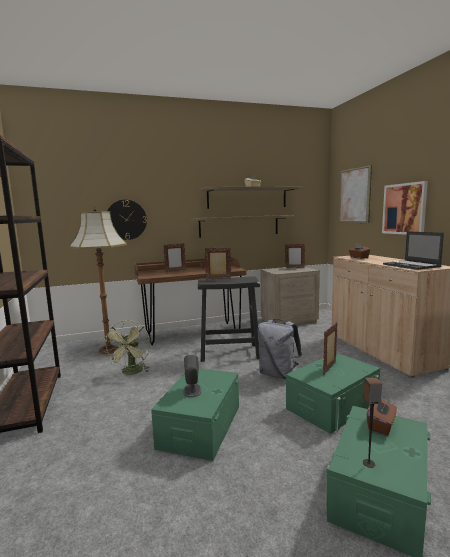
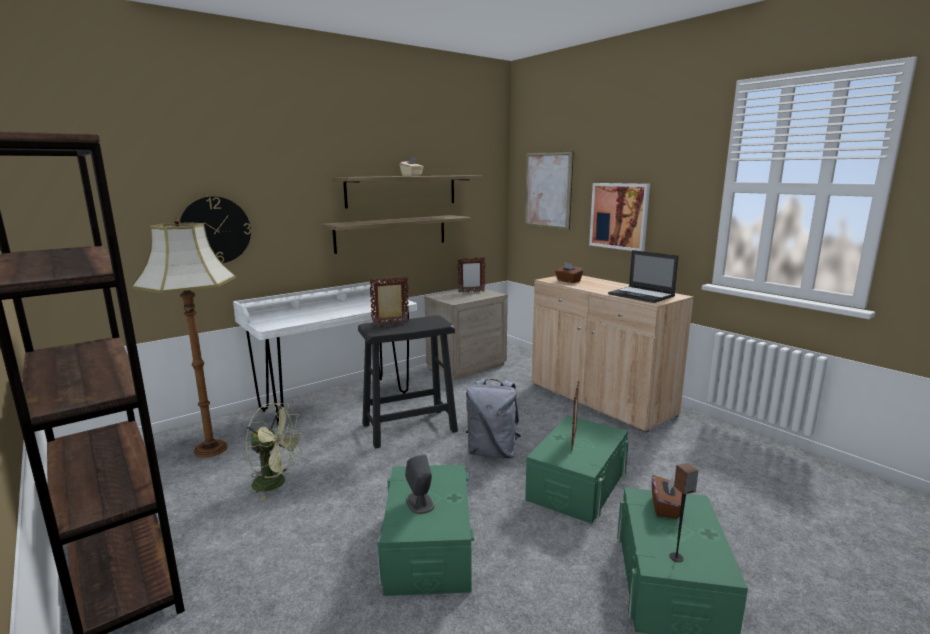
camera: 20 degrees left, 5 degrees up
(131, 373) = (276, 483): green fan -> green fan turned 60 degrees counterclockwise
(175, 271) = (306, 310): picture frame -> none
(192, 333) = (336, 402): brown desk -> white desk

